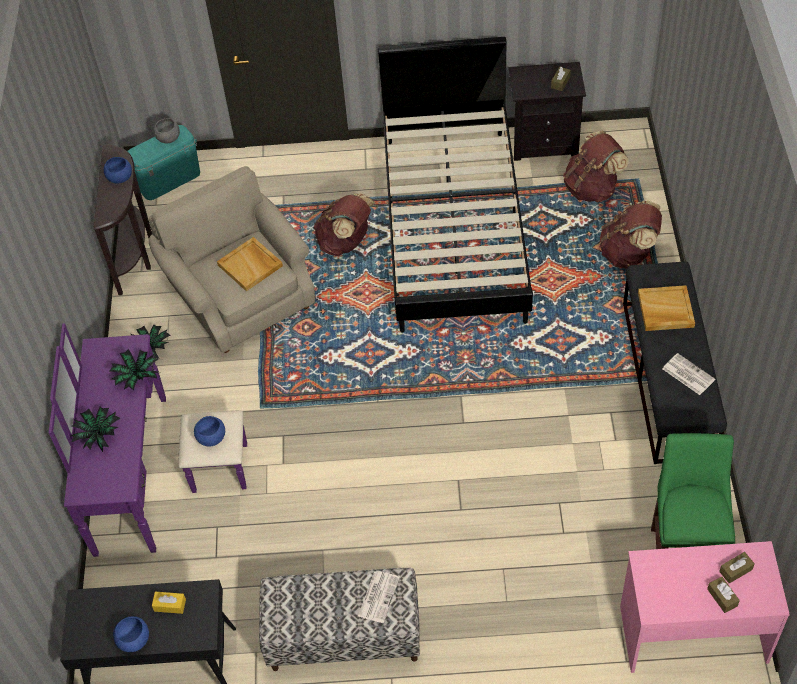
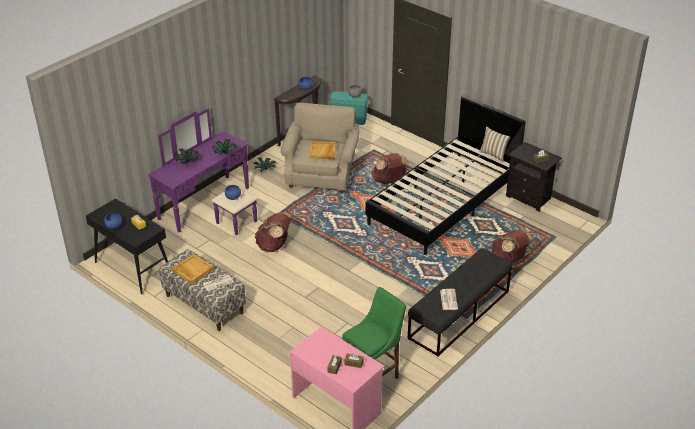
camera: 40 degrees right, 15 degrees down
(462, 110) = (494, 154): none -> pillow
(592, 188) = (527, 227): brown backpack -> brown backpack (274, 246)
(665, 310) = (473, 272): beige tray -> beige tray (192, 270)

